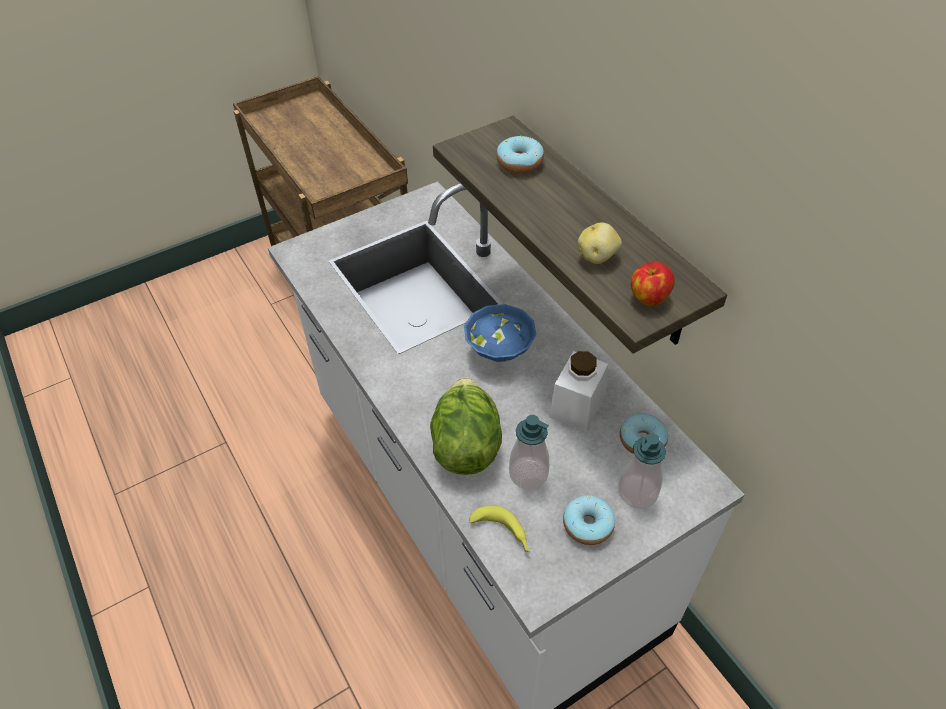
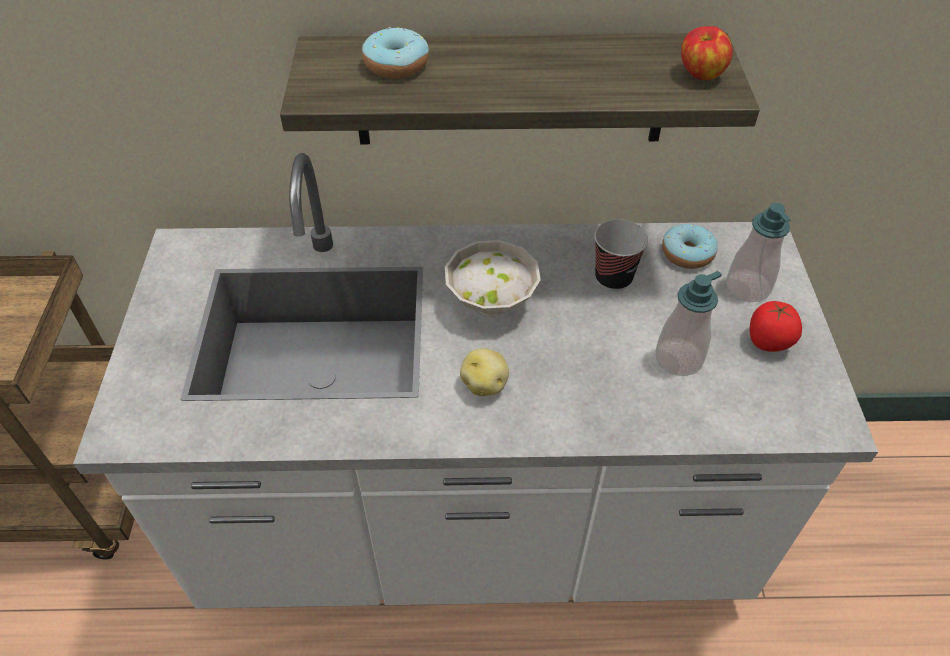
camera: 60 degrees left, 0 degrees up
(466, 445) = (606, 394): lettuce -> none
(501, 352) = (492, 301): blue bowl -> white bowl
(503, 533) = (745, 417): banana -> none
(577, 406) = (613, 278): white jar -> cup
(588, 525) = (768, 343): donut -> tomato
(597, 257) = (612, 79): potato -> potato (485, 384)

